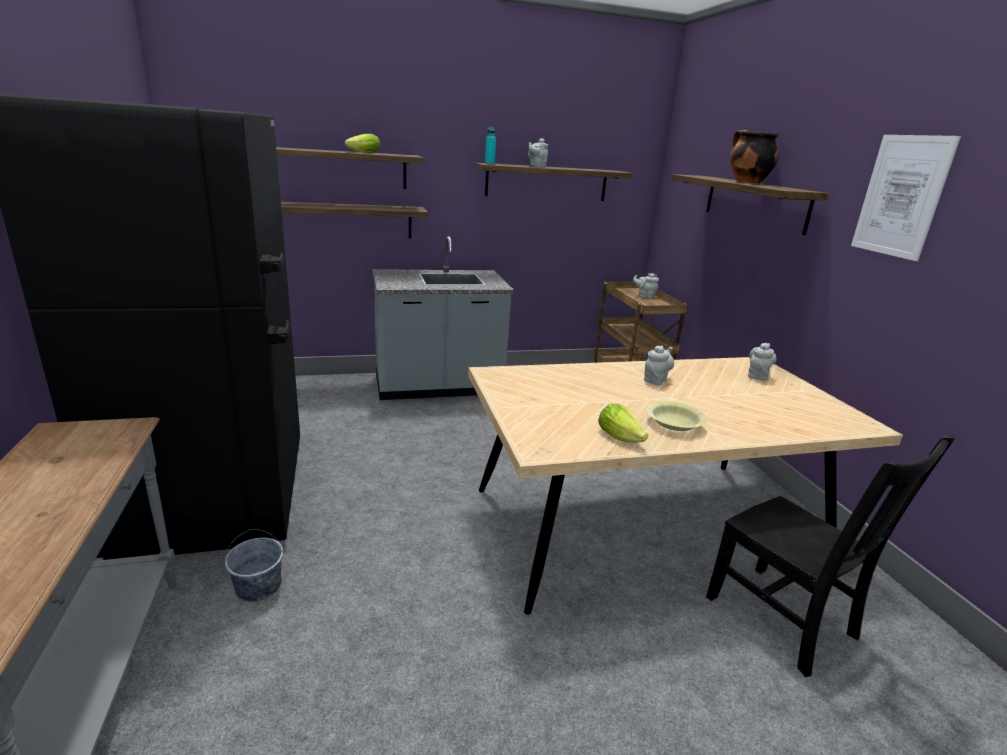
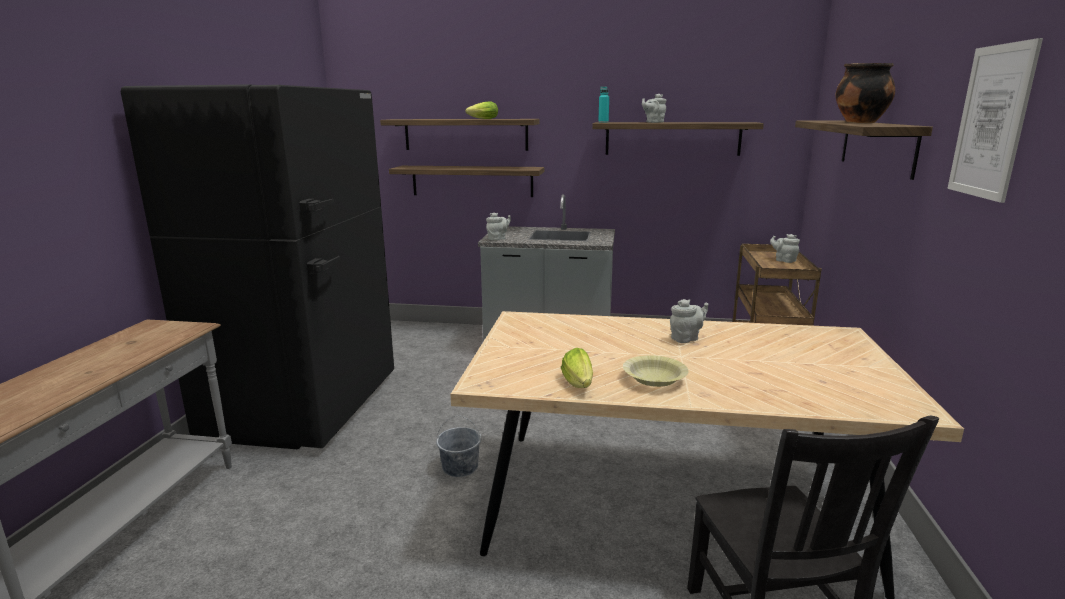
camera: 25 degrees right, 5 degrees down
(258, 586) = (284, 480): grey bucket -> grey bucket (459, 467)
(757, 375) = (826, 346): grey teapot -> grey teapot (498, 239)

